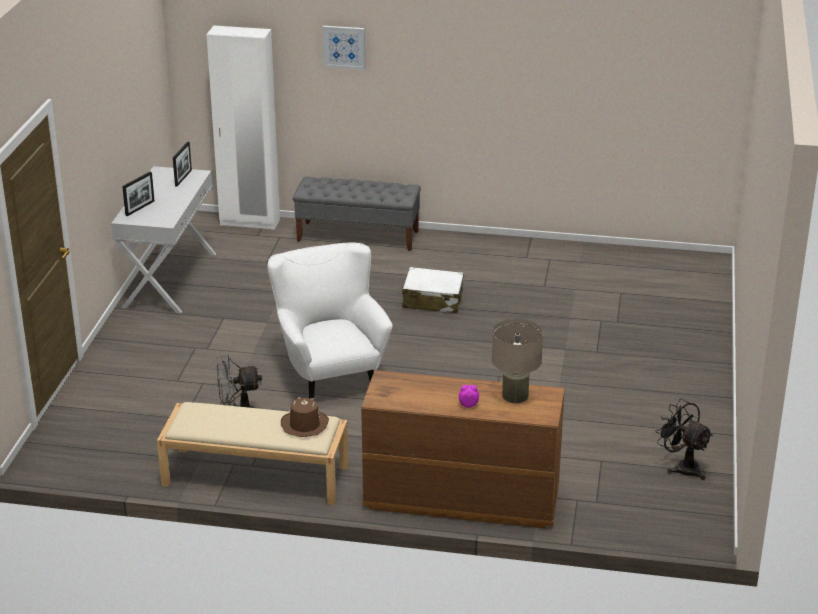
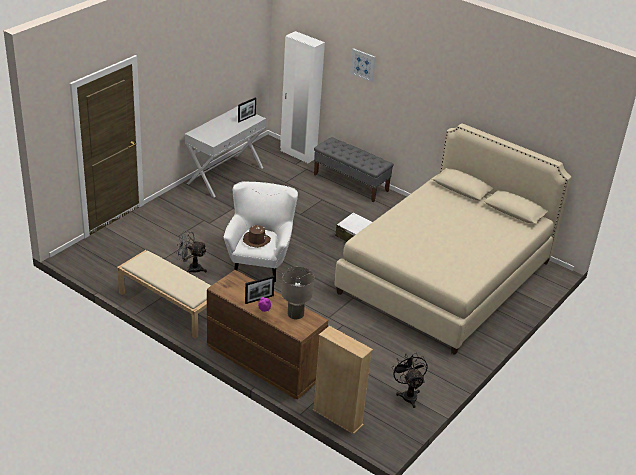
camera: 25 degrees right, 5 degrees up
(140, 208) = (207, 129): picture frame -> picture frame (259, 299)
(304, 425) = (194, 287): brown hat -> brown hat (256, 240)
(591, 312) = (445, 277): none -> beige bed
(622, 529) = (337, 417): none -> beige bookcase

